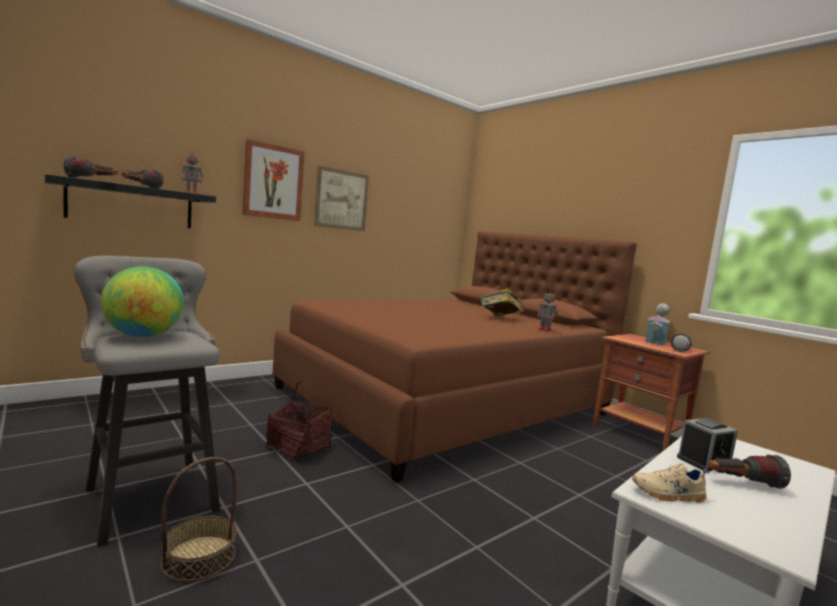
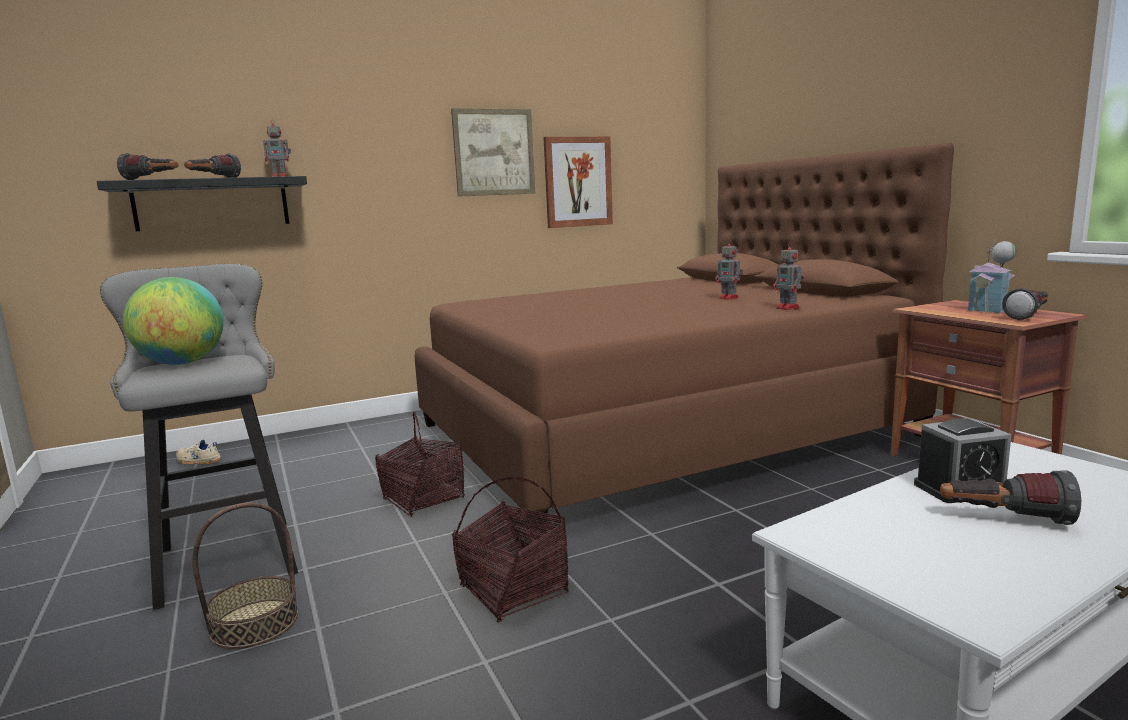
camera: 15 degrees right, 5 degrees up
(273, 182) = (390, 143): picture -> picture (578, 182)
(397, 524) = (513, 590): none -> basket
(500, 318) = (729, 298): book -> toy robot
(668, 495) = (845, 536): beige shoe -> beige shoe (198, 461)

